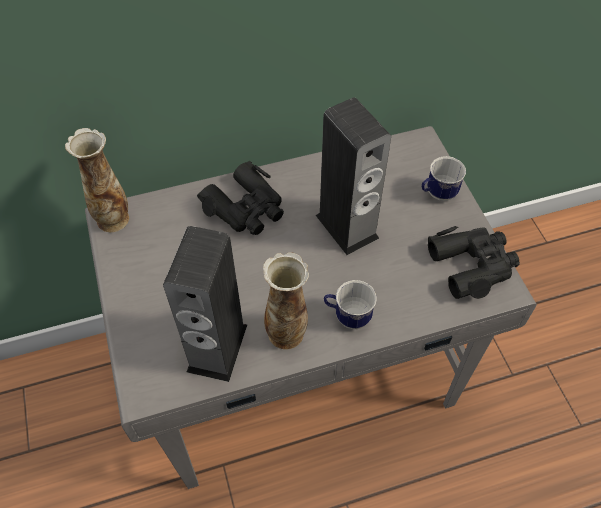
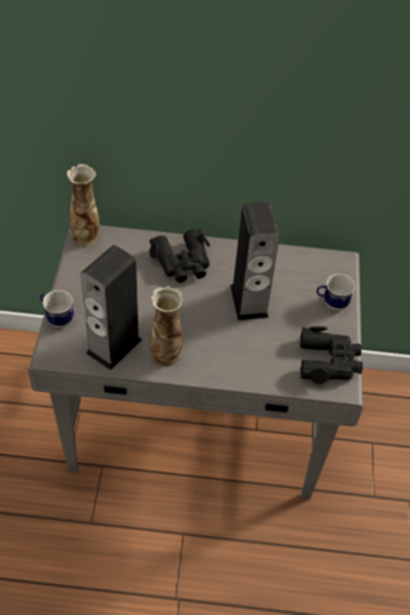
camera: 20 degrees right, 5 degrees down
(347, 316) = (215, 360): mug -> mug (57, 318)

